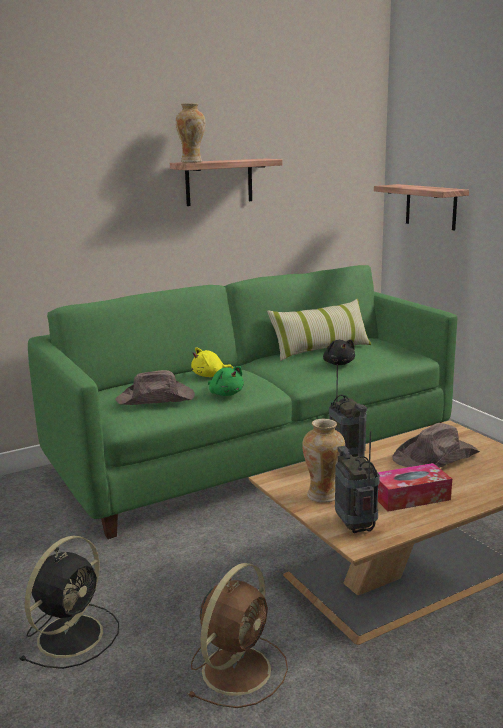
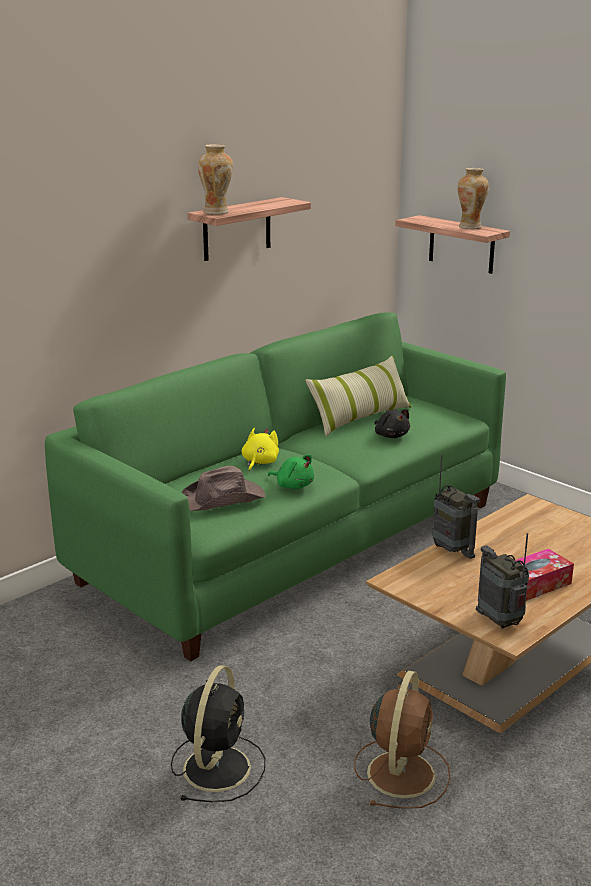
camera: 15 degrees left, 5 degrees up
(210, 375) = (259, 462): yellow plush toy -> yellow plush toy turned 150 degrees clockwise
(323, 495) = (452, 592): vase -> vase (470, 227)
(436, 457) = (536, 538): brown hat -> none

